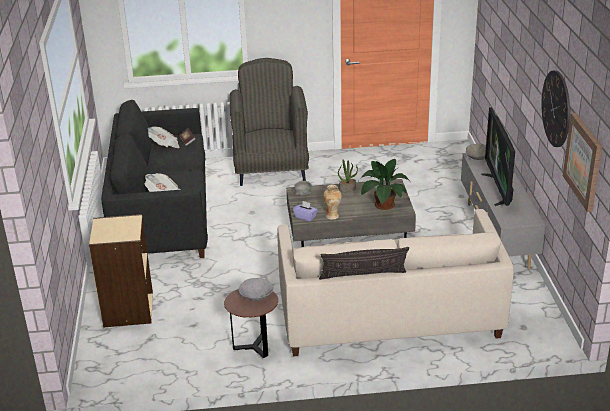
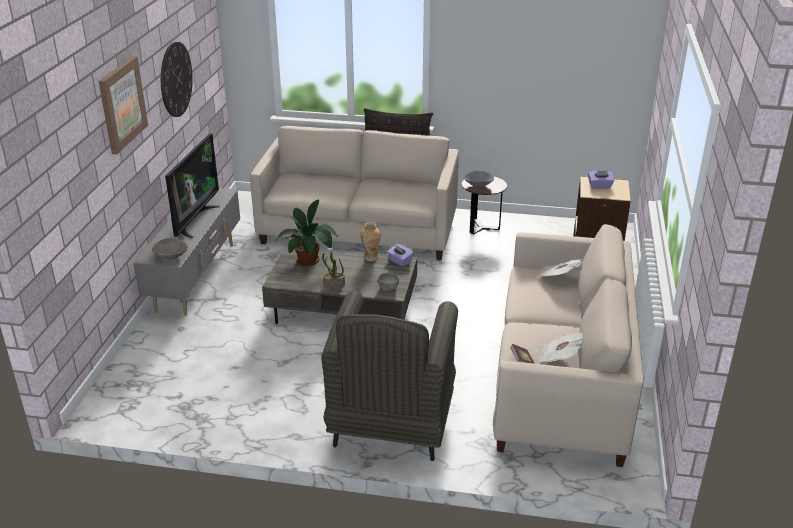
camera: 165 degrees left, 0 degrees up
(120, 230) = (600, 186): none -> purple tissue box
(162, 213) = (561, 379): black sofa -> beige sofa
(584, 161) = (206, 66): picture -> picture (122, 104)

